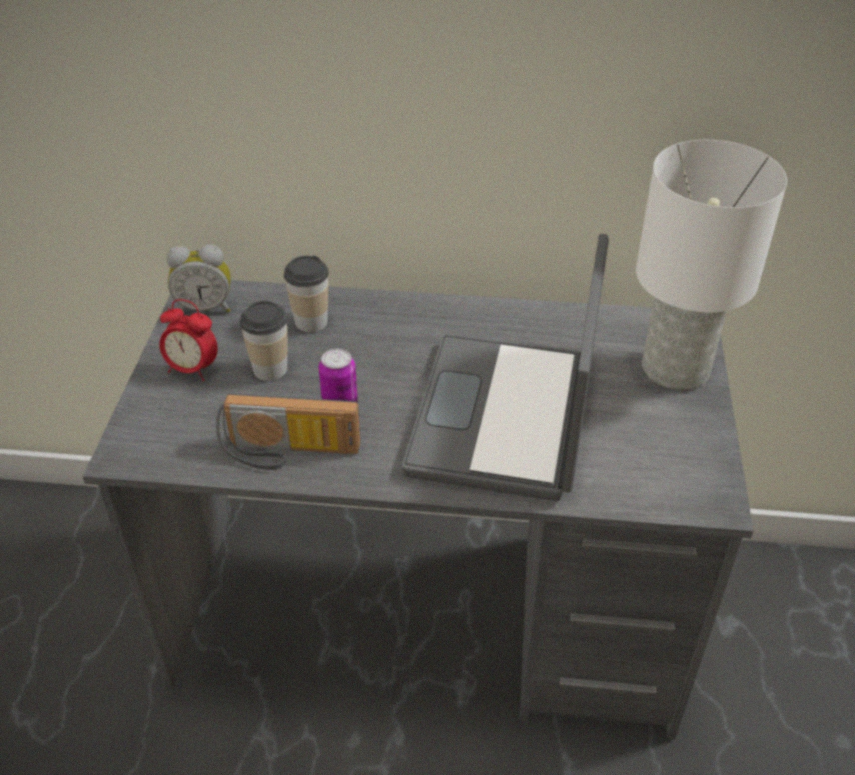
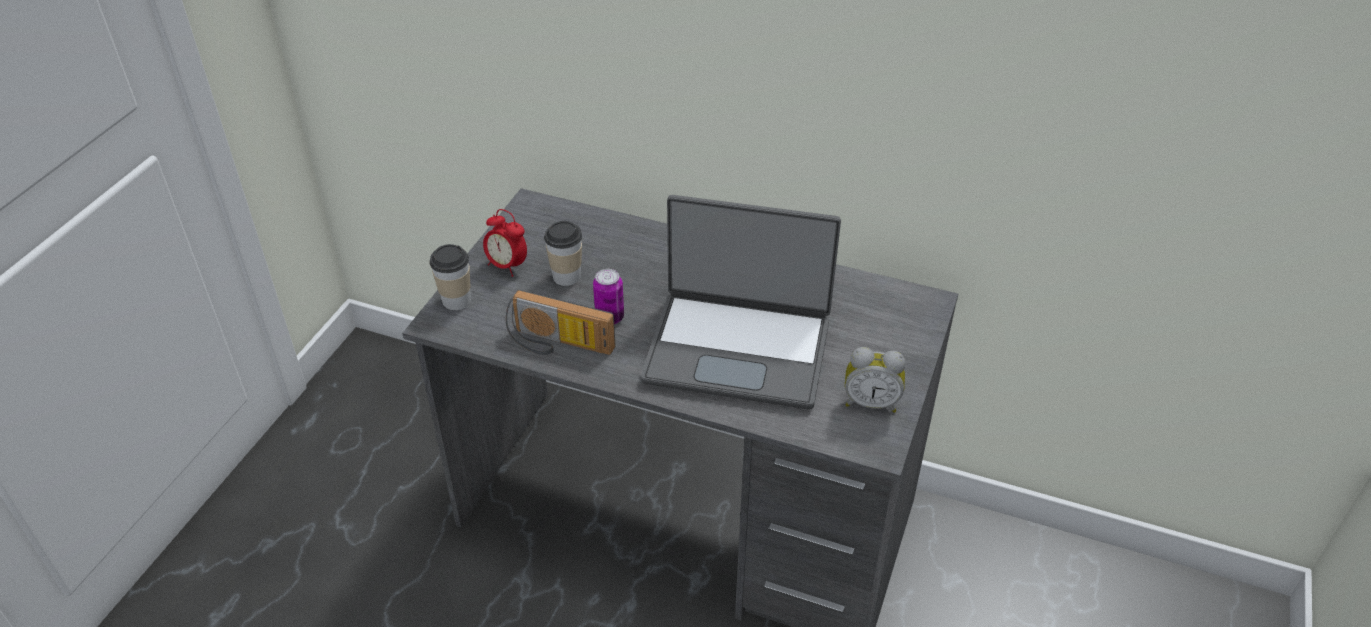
camera: 15 degrees right, 0 degrees up
(205, 307) = (533, 217): alarm clock -> alarm clock (871, 402)
(311, 322) = (612, 243): cup -> cup (456, 300)
(506, 417) = (738, 349): laptop -> laptop turned 105 degrees counterclockwise
(677, 369) = (899, 336): white table lamp -> none

